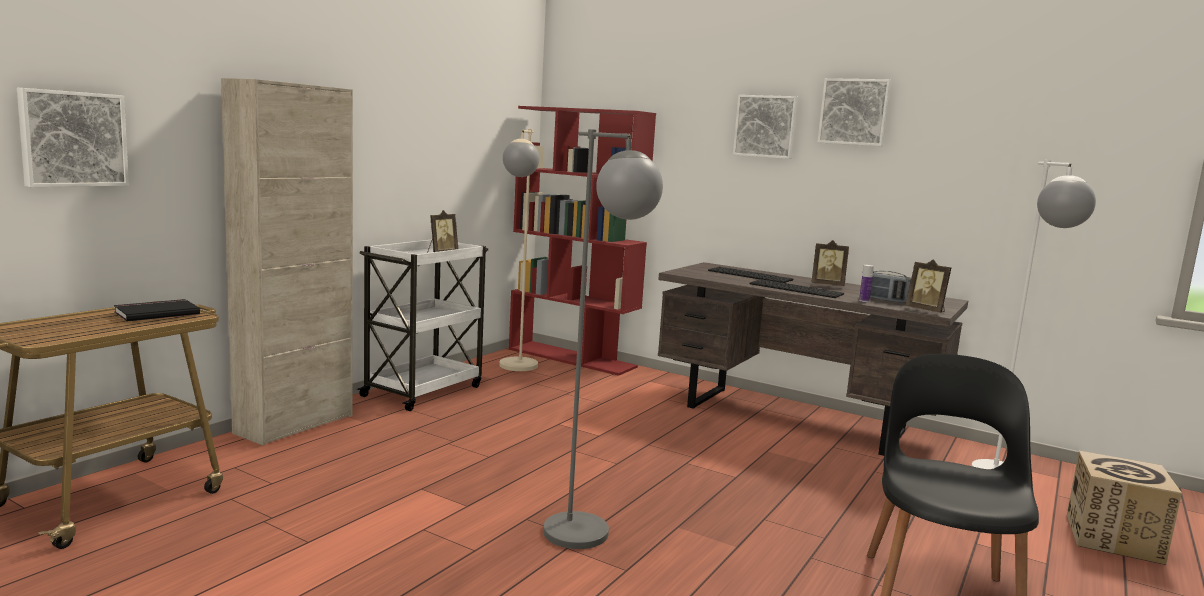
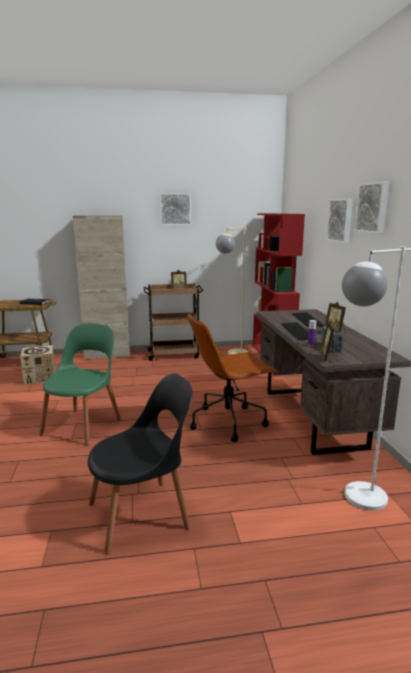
camera: 50 degrees right, 5 degrees up
(73, 139) = (22, 241): picture -> picture (175, 209)
(424, 390) = (174, 354): white cart -> brown cart
(587, 543) = (83, 425): grey floor lamp -> green chair
(739, 455) = (229, 421): none -> brown office chair
(1113, 538) = (331, 565): cardboard box -> cardboard box (40, 377)

